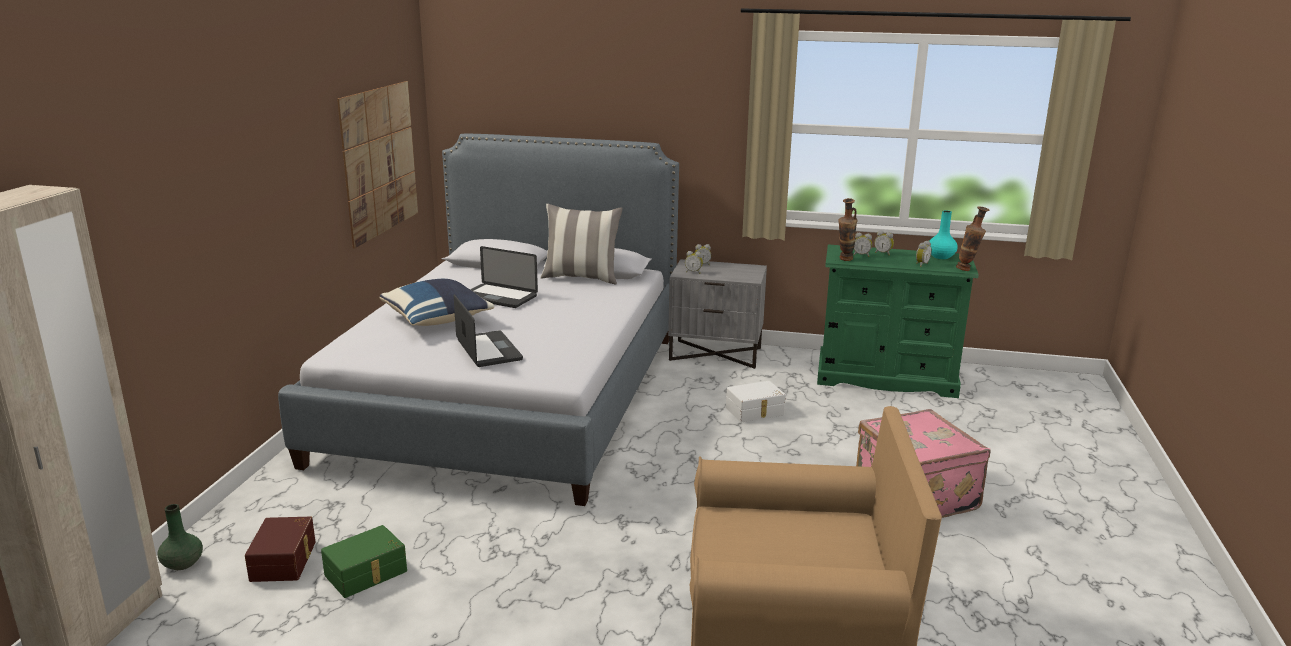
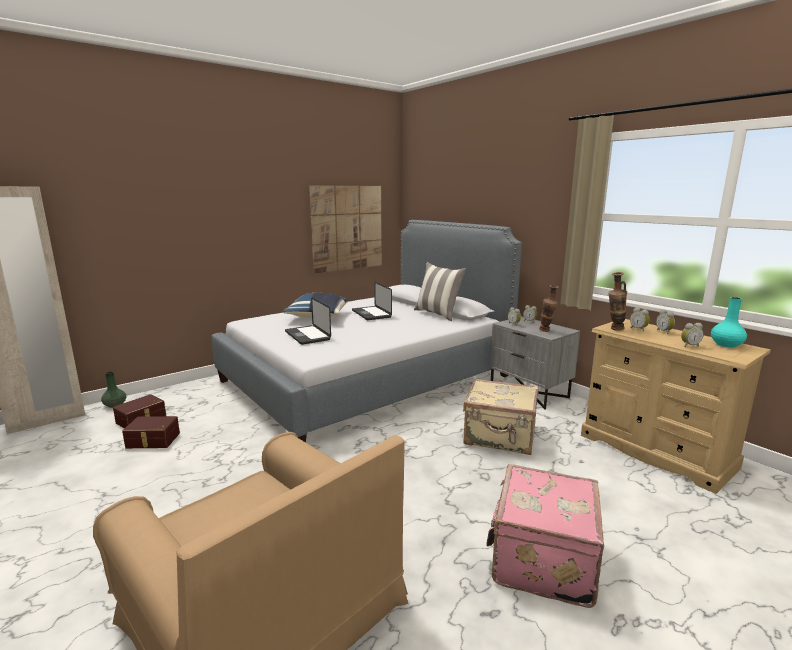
camera: 40 degrees right, 5 degrees down
(367, 574) = (152, 441): green storage box -> brown storage box
(488, 350) = (307, 335): laptop -> laptop turned 135 degrees clockwise
(755, 411) = (500, 437): white storage box -> beige suitcase
(886, 378) = (655, 451): green dresser -> beige dresser
(968, 270) = (738, 359): vase -> vase (546, 331)

